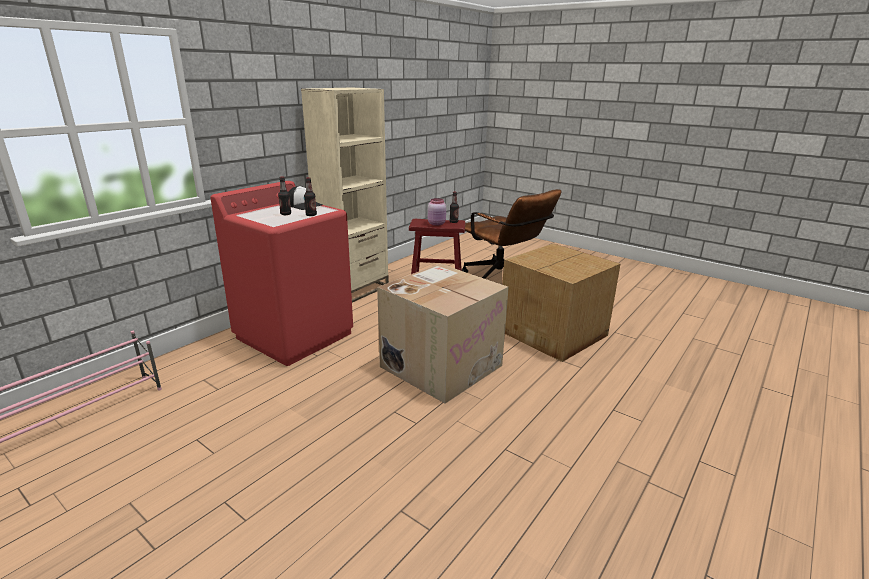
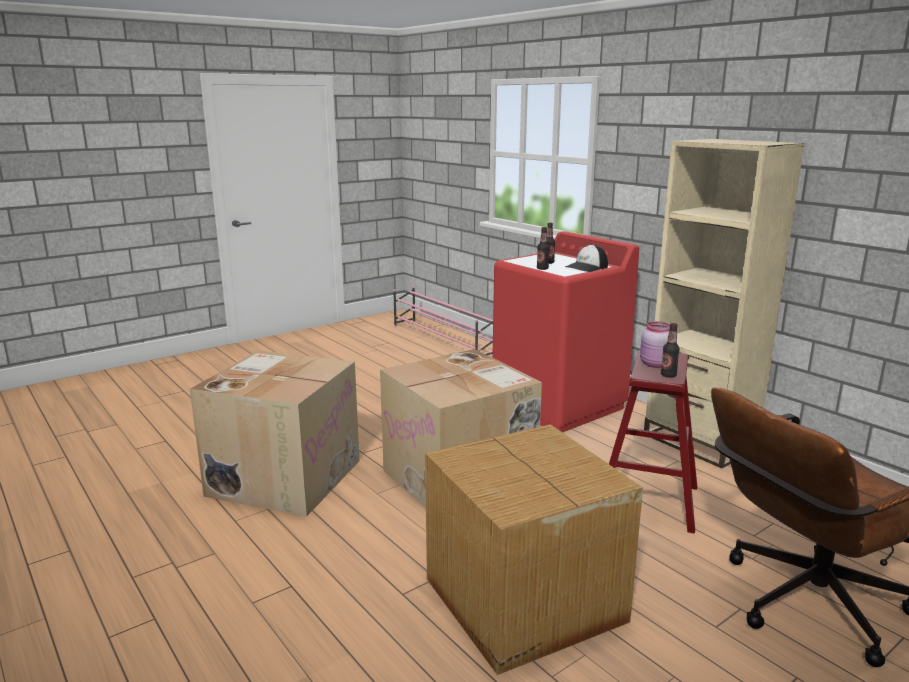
camera: 105 degrees right, 5 degrees down
(484, 462) = (284, 476): none -> cardboard box

